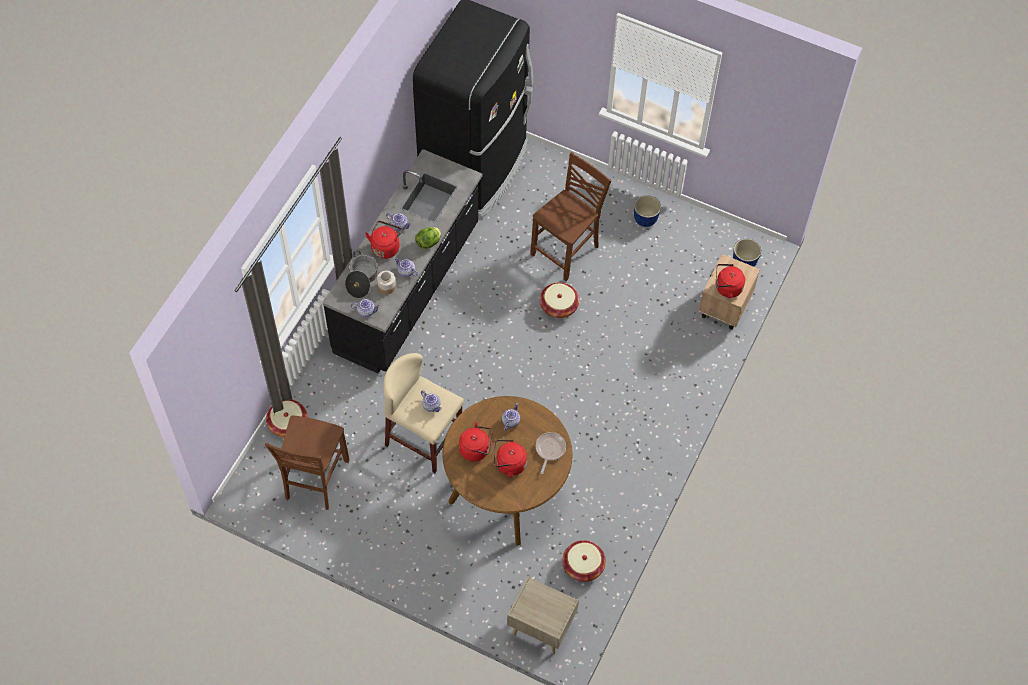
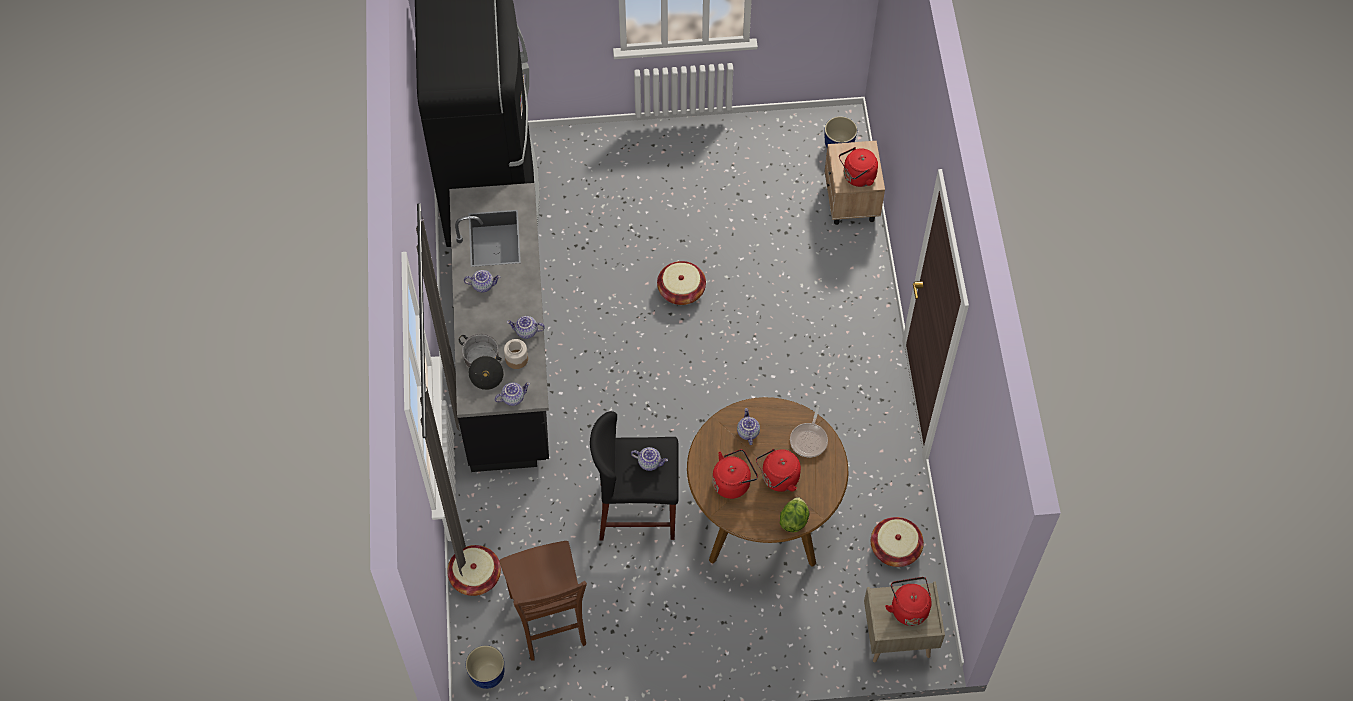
camera: 30 degrees left, 0 degrees up
(386, 247) = (484, 316): red kettle -> red kettle (908, 607)
(423, 440) = (637, 511): beige stool -> black stool
(429, 242) = (529, 287): lettuce -> lettuce (794, 520)
(549, 450) = (809, 439): frying pan -> frying pan turned 150 degrees counterclockwise
(567, 251) = (649, 228): brown chair -> none
(645, 219) = (707, 153): planter -> planter (487, 675)

